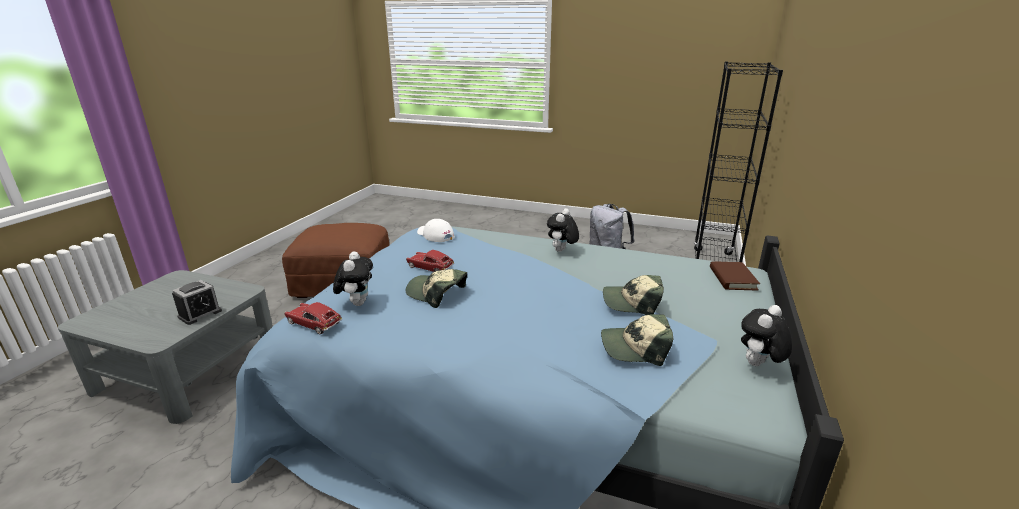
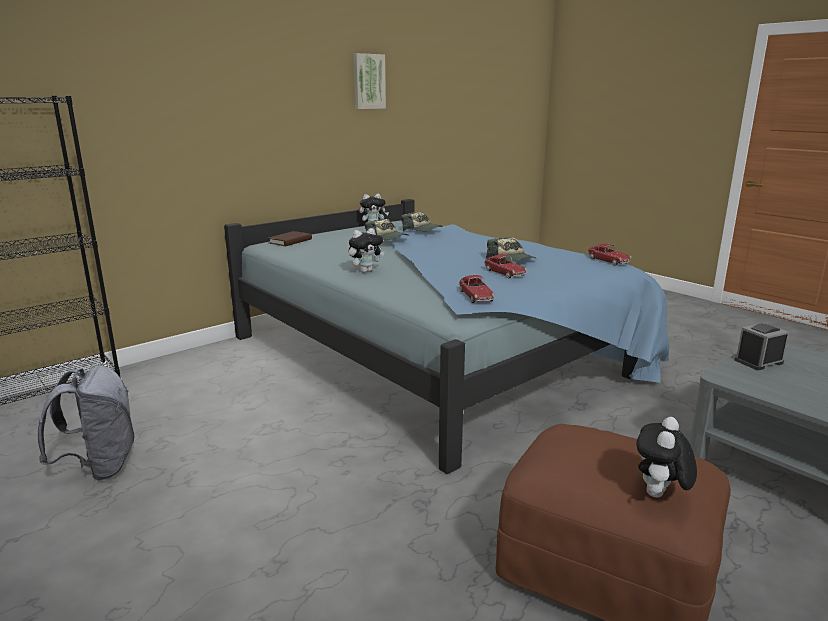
camera: 150 degrees left, 5 degrees down
(357, 303) = (576, 264): plush toy -> plush toy (659, 496)
(435, 235) = (476, 296): white cap -> toy car
(907, 96) = (368, 81): none -> picture

